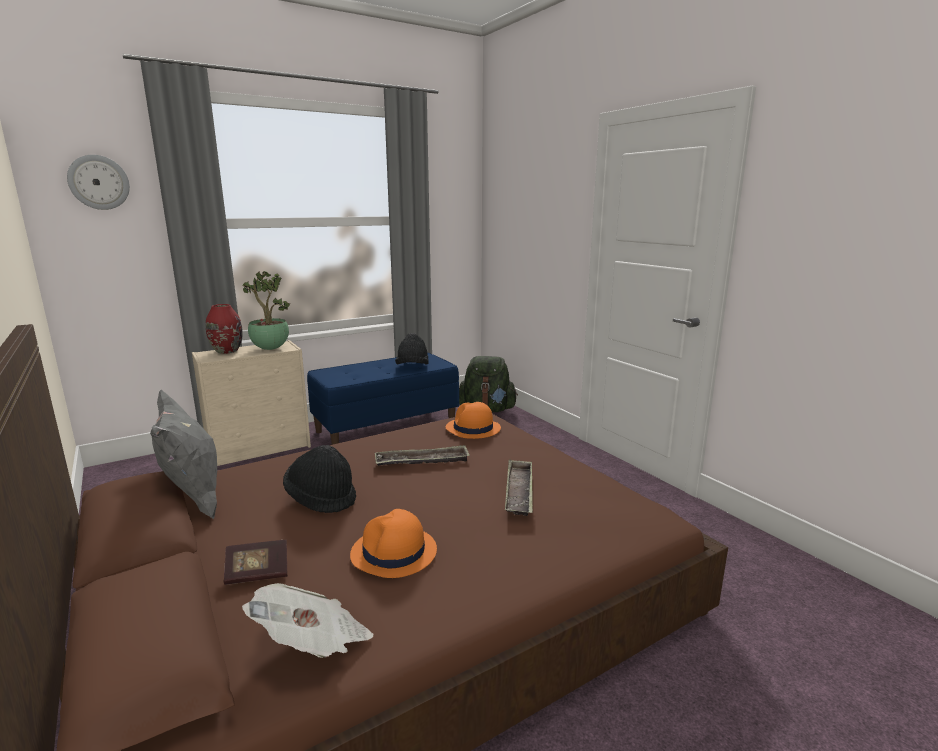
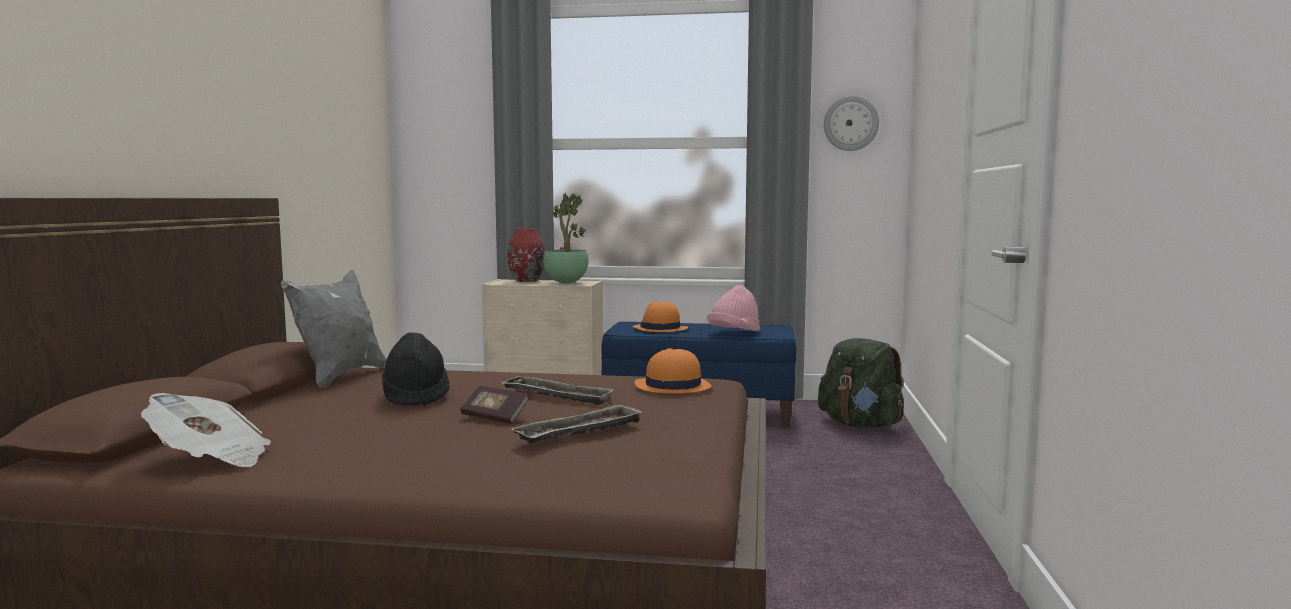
camera: 40 degrees right, 10 degrees down
(99, 182) = (450, 104): wall clock -> wall clock (851, 123)
(257, 573) = (274, 420): book -> book (494, 417)
(394, 553) = (375, 436): orange hat -> orange hat (659, 329)
(412, 367) = (734, 333): black hat -> pink hat

